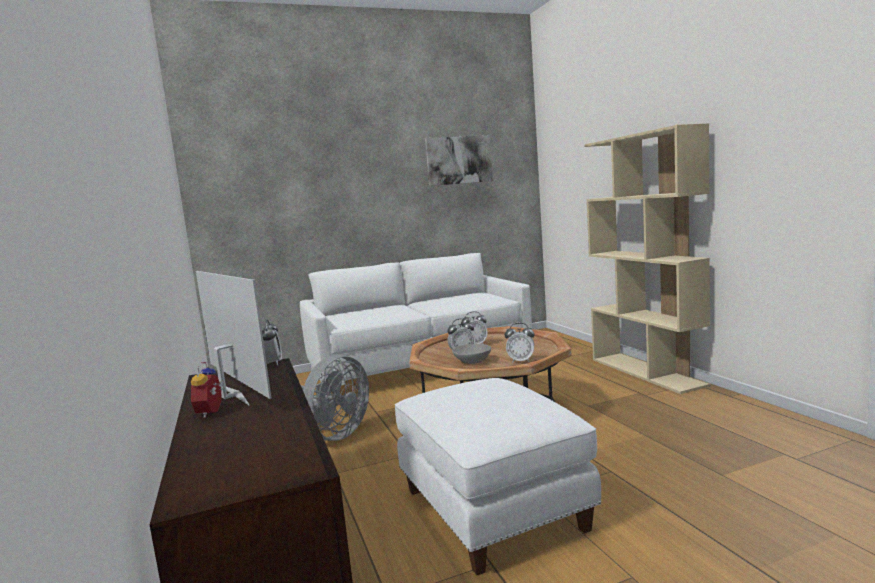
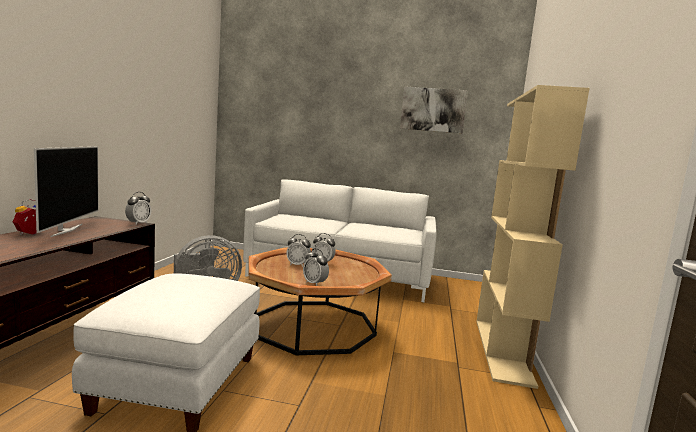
camera: 30 degrees right, 0 degrees up
(472, 362) = (287, 271): grey bowl -> none

